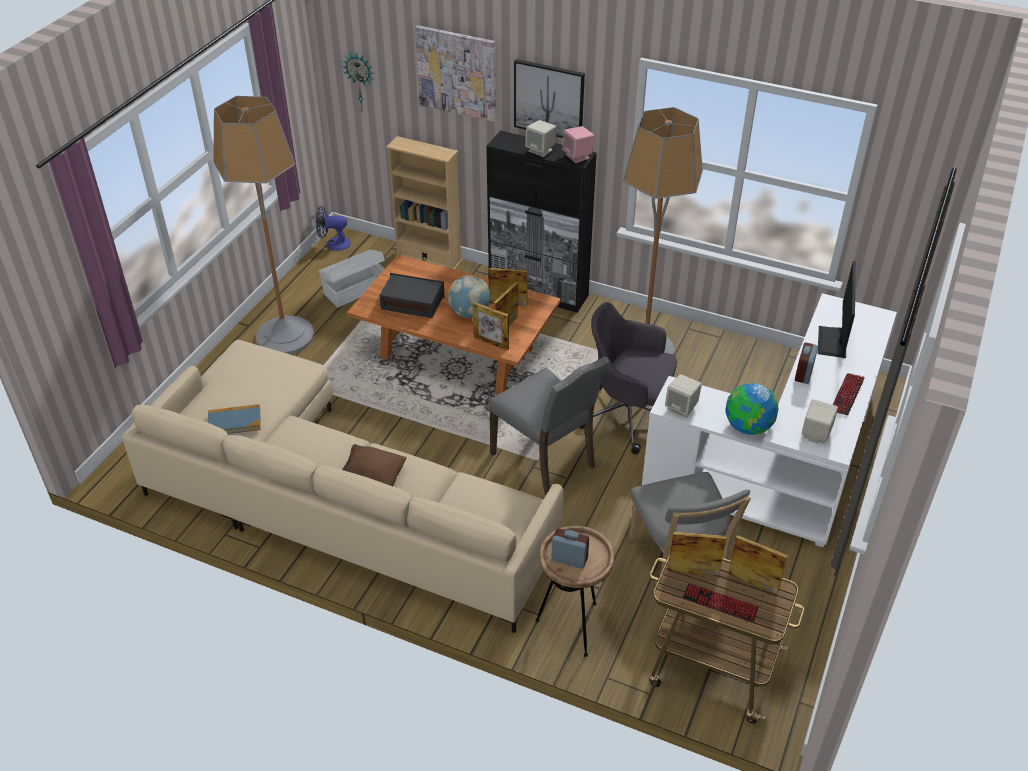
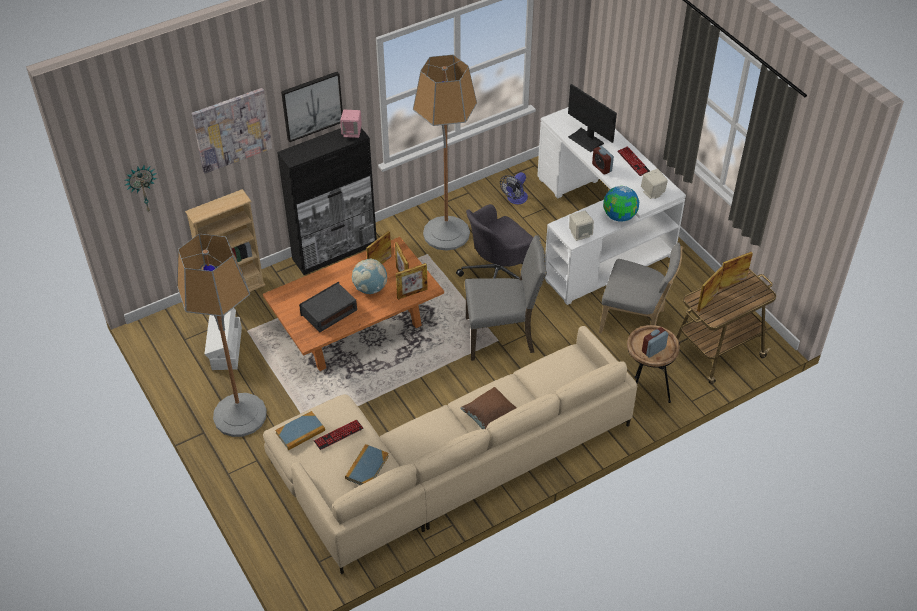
camera: 55 degrees left, 5 degrees up
(247, 358) = (300, 432): none -> book
(333, 244) = (154, 335): fan -> fan (515, 199)
(540, 150) = (325, 145): beige speaker -> none
(720, 603) = (736, 304): keyboard -> keyboard (338, 435)

